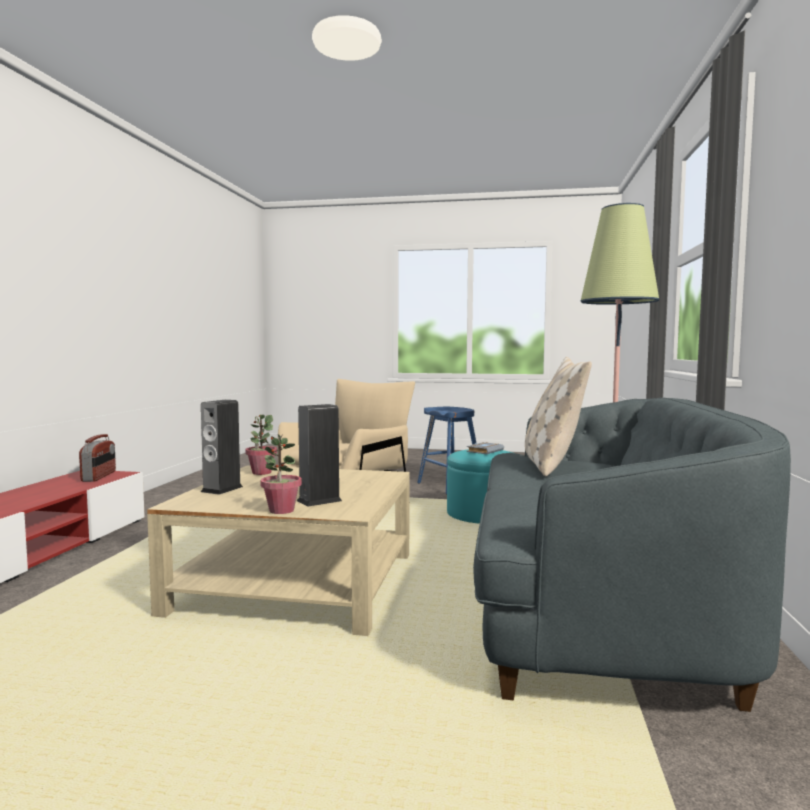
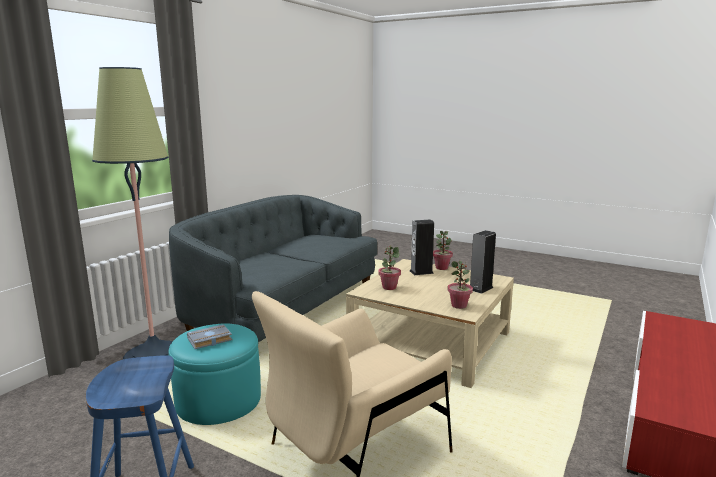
camera: 160 degrees left, 10 degrees up
(99, 476) = (672, 405): radio -> none
(359, 480) = (389, 287): none -> potted plant
(551, 464) = (266, 266): beige pillow -> none

